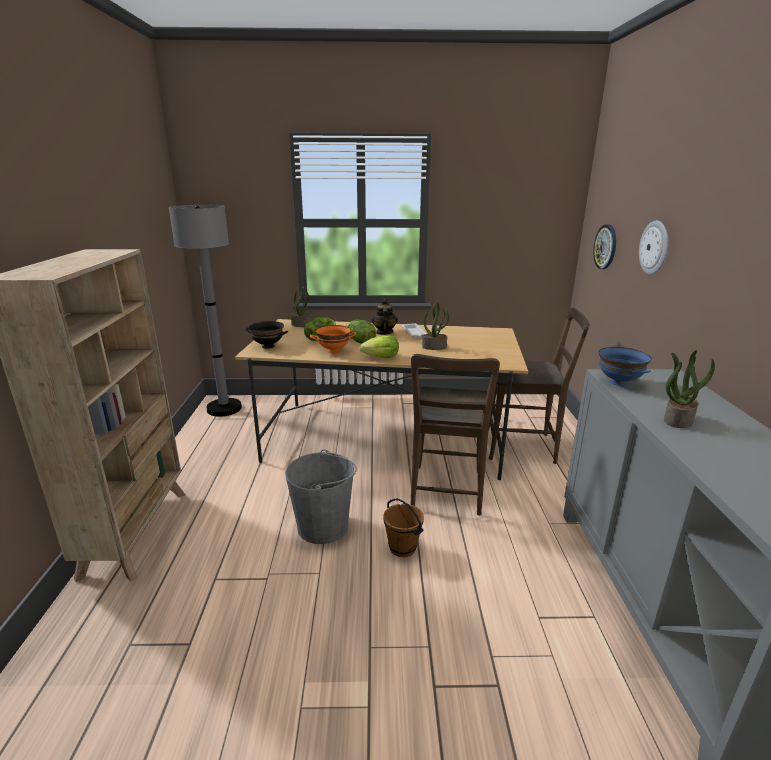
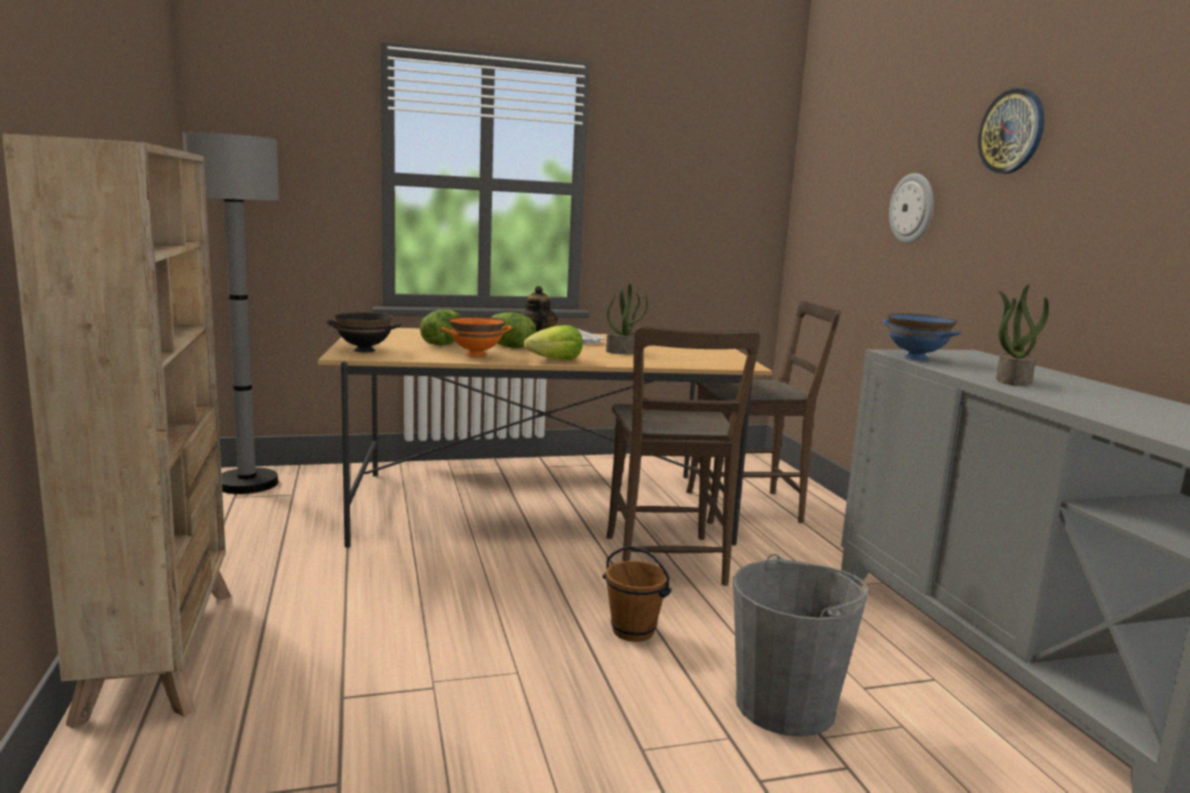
camera: 15 degrees left, 10 degrees down
(302, 325) = (399, 332): potted plant -> none
(323, 526) = (495, 617): grey bucket -> grey bucket (786, 705)
(605, 247) = (833, 223): wall clock -> wall clock (1012, 131)

